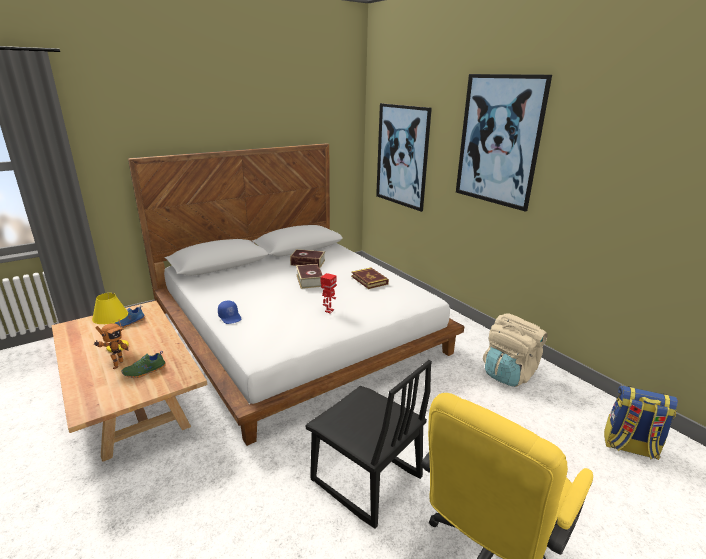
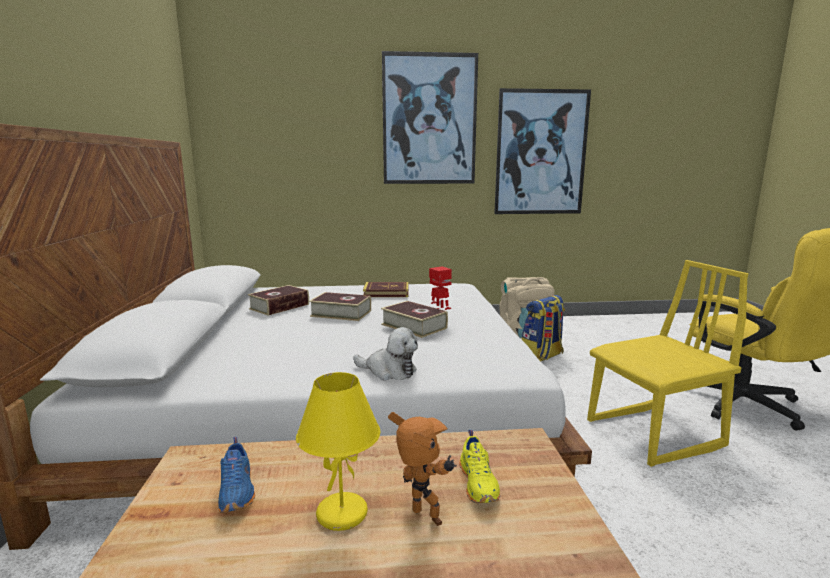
camera: 60 degrees left, 10 degrees down
(145, 371) = (479, 483): green shoe -> yellow shoe
(230, 317) = (389, 371): blue cap -> plush toy
(304, 305) = (414, 326): none -> book
(365, 480) = (654, 434): black chair -> yellow chair
(402, 156) = (281, 157): picture -> picture (540, 153)
(629, 447) = (633, 329): backpack -> backpack (542, 356)

